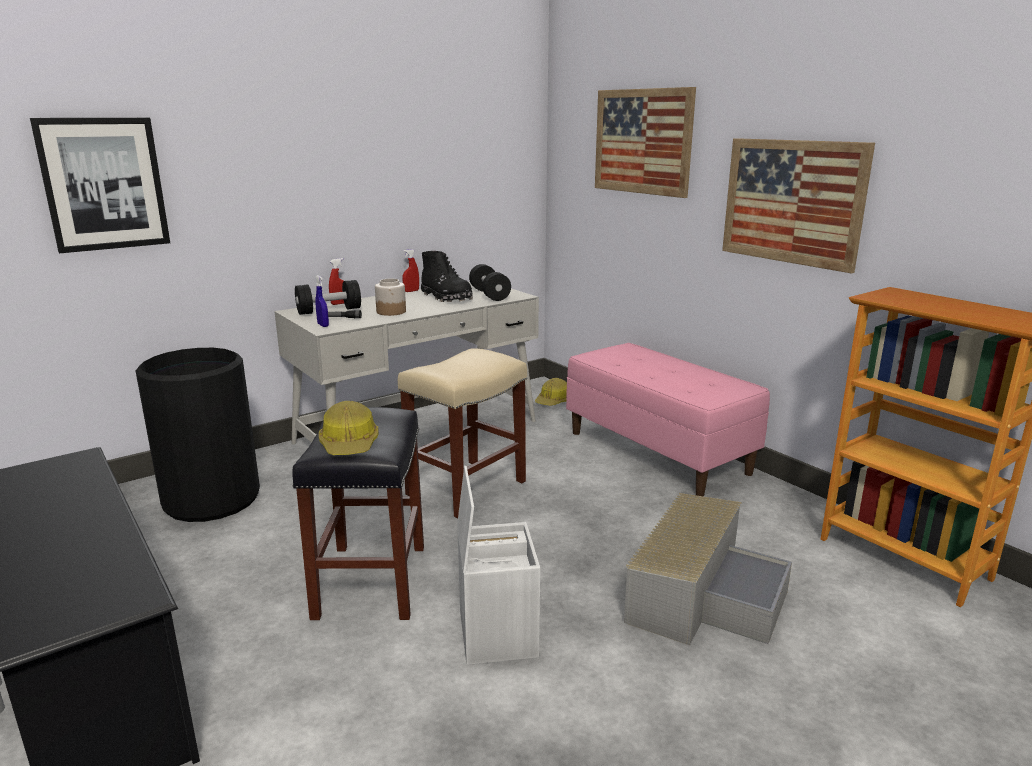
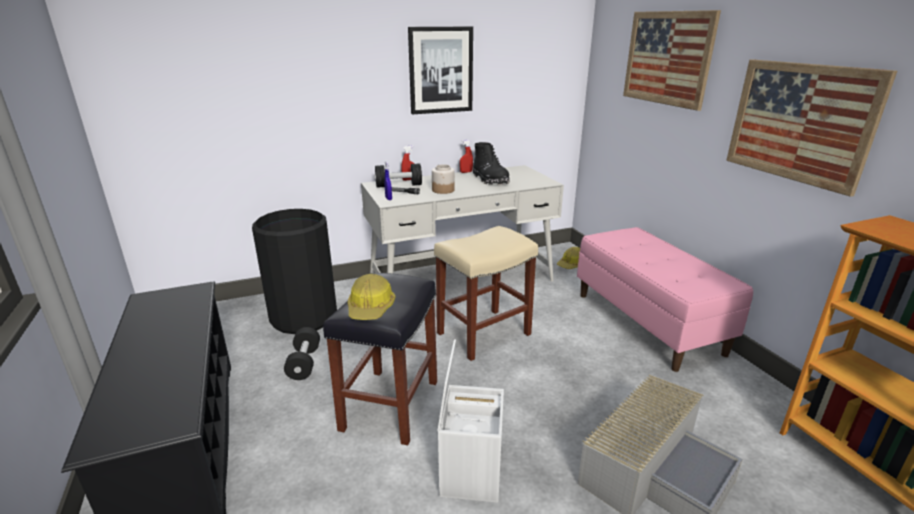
camera: 15 degrees right, 5 degrees up
(104, 184) = (241, 86): picture -> picture (441, 70)
(489, 295) = (524, 180): black dumbbell -> black dumbbell (304, 363)

